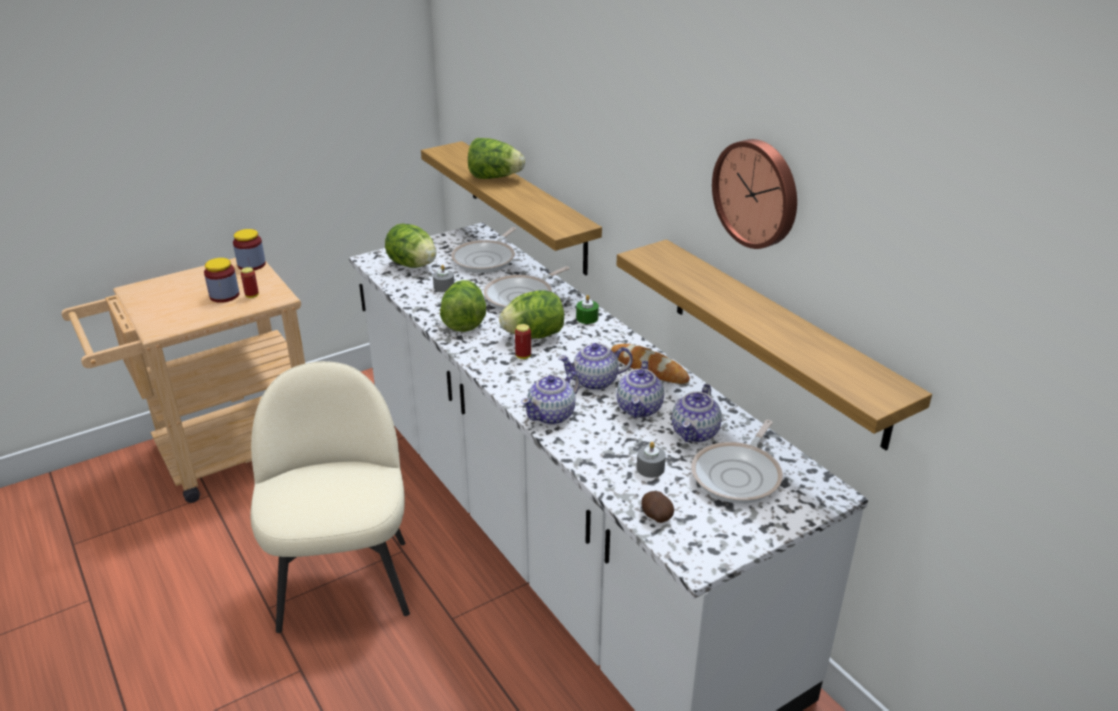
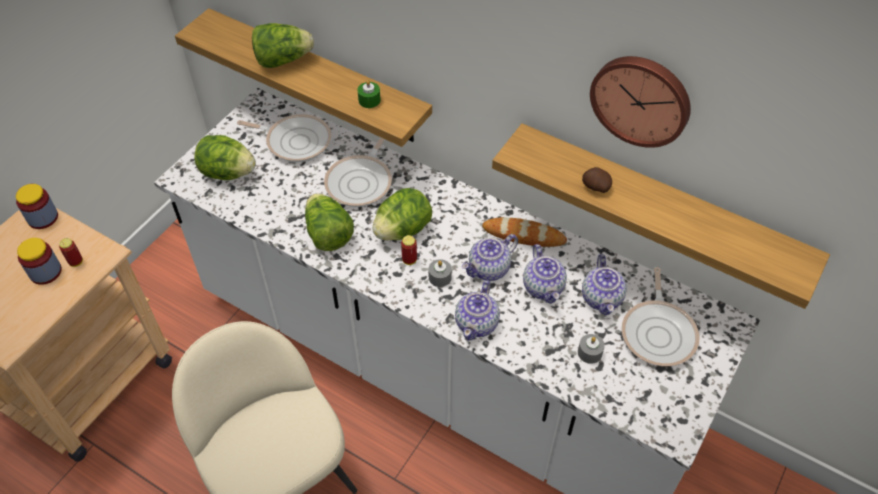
camera: 25 degrees left, 20 degrees up
(444, 287) = (279, 193): grey candle -> grey candle (440, 277)
(486, 259) = (295, 141): frying pan -> frying pan turned 75 degrees counterclockwise
(587, 318) = (436, 190): green candle -> green candle (369, 100)
(655, 516) = (622, 403): potato -> potato (595, 187)

